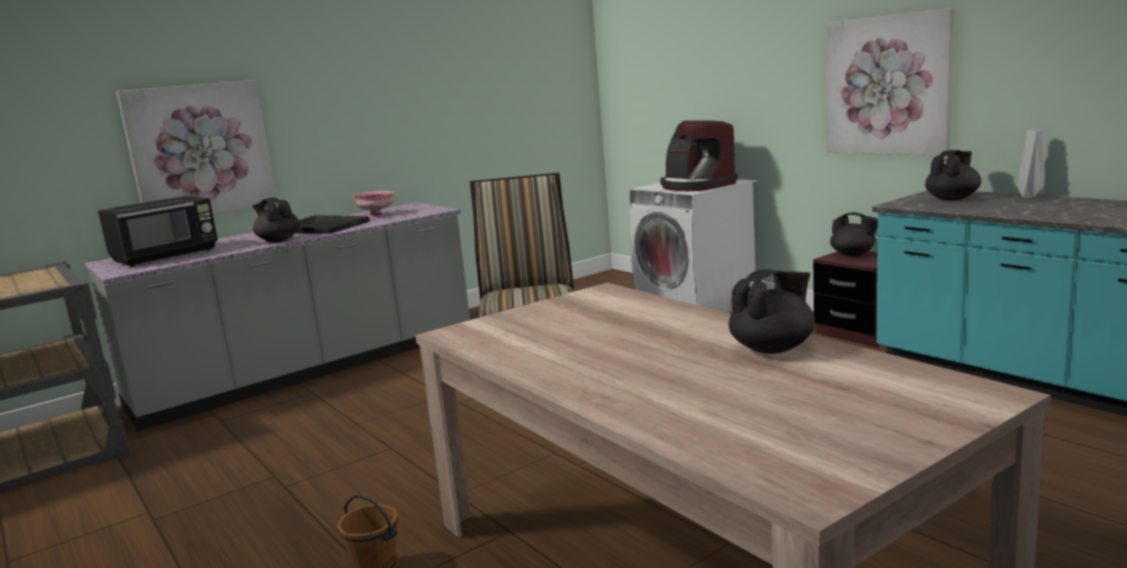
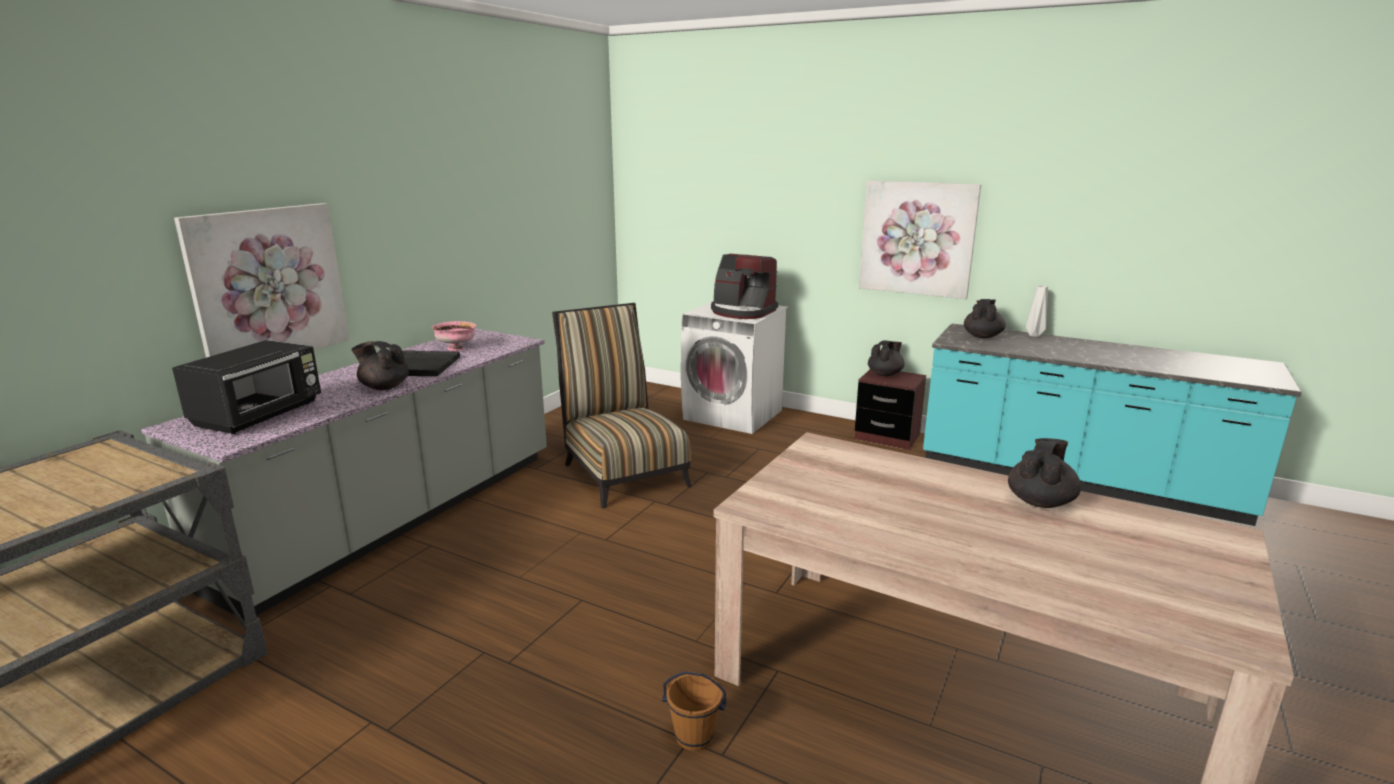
camera: 25 degrees left, 5 degrees up
(853, 254) = (885, 374): black teapot -> black teapot turned 60 degrees counterclockwise

